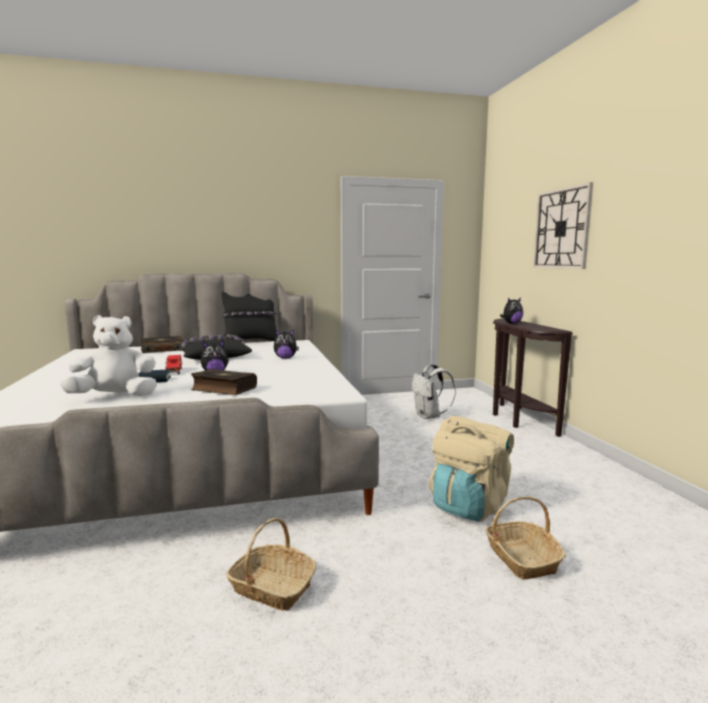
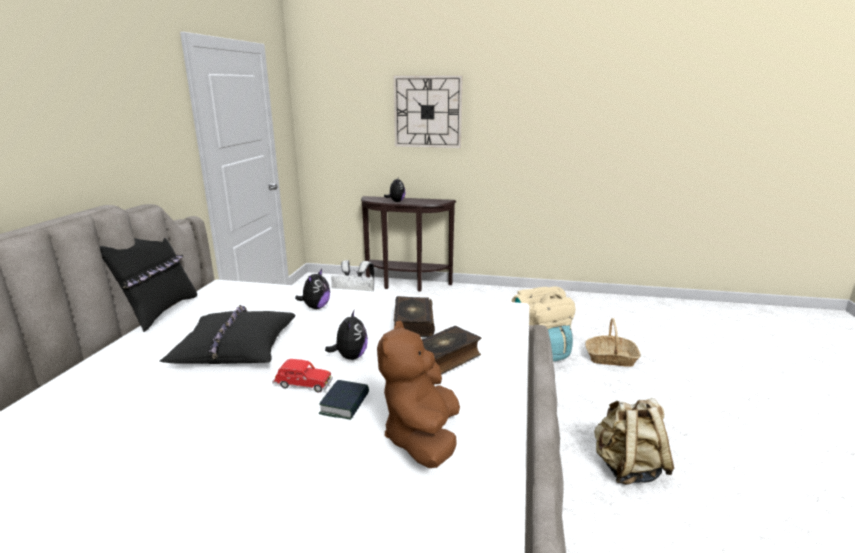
camera: 65 degrees left, 10 degrees up
(115, 397) = (422, 438): white plush toy -> brown plush toy
(162, 350) = (98, 388): book -> book (412, 324)
(271, 587) = (627, 468): basket -> beige backpack

